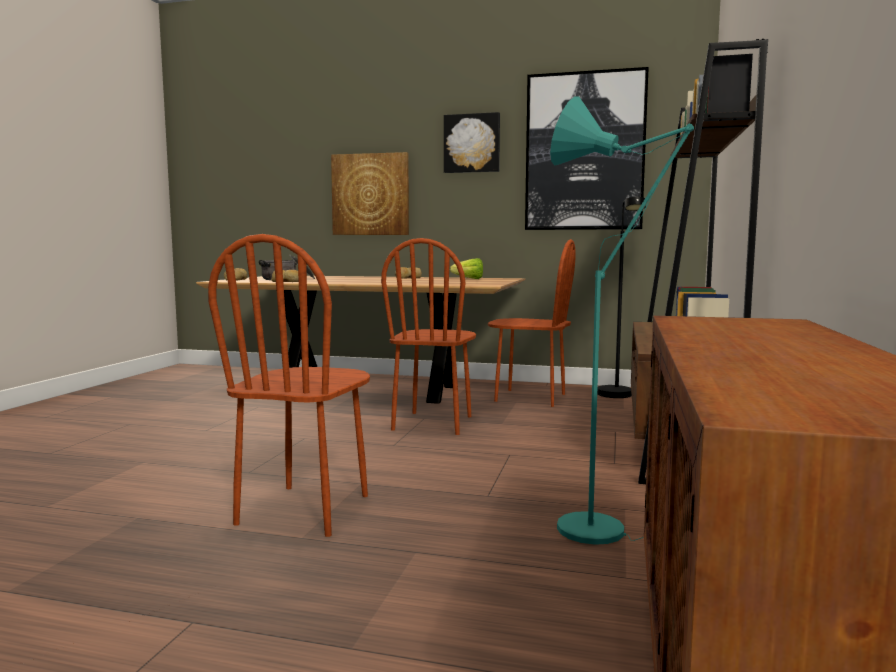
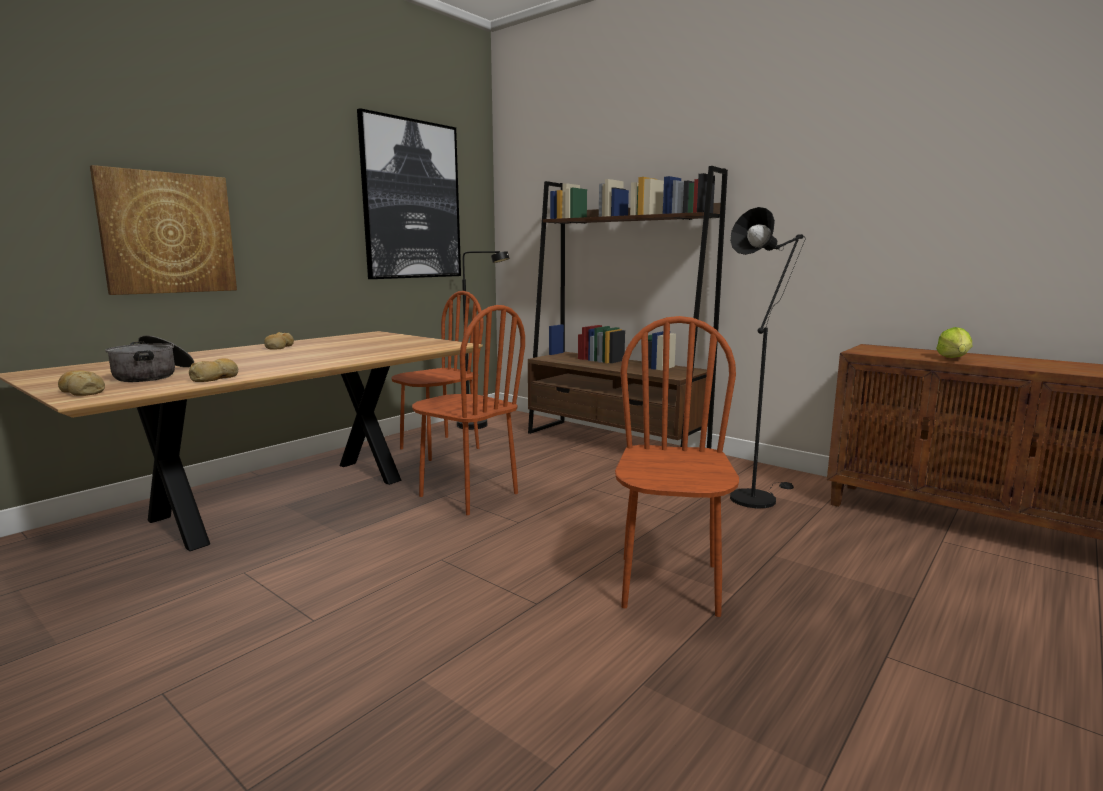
camera: 65 degrees left, 5 degrees up
(305, 510) = (669, 585): brown chair -> brown chair turned 120 degrees counterclockwise
(466, 279) = (350, 339): lettuce -> lettuce (954, 360)
(472, 143) = (304, 177): picture -> none
(604, 531) = (756, 497): turquoise floor lamp -> black floor lamp

